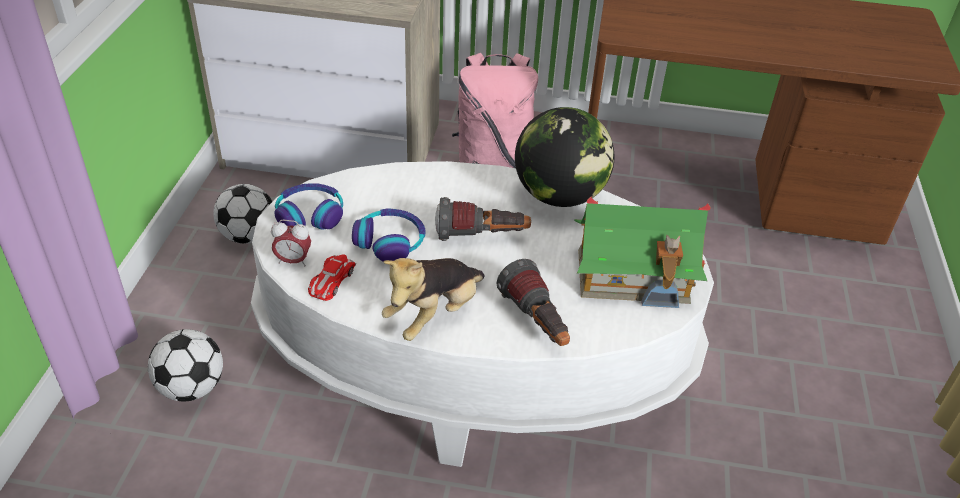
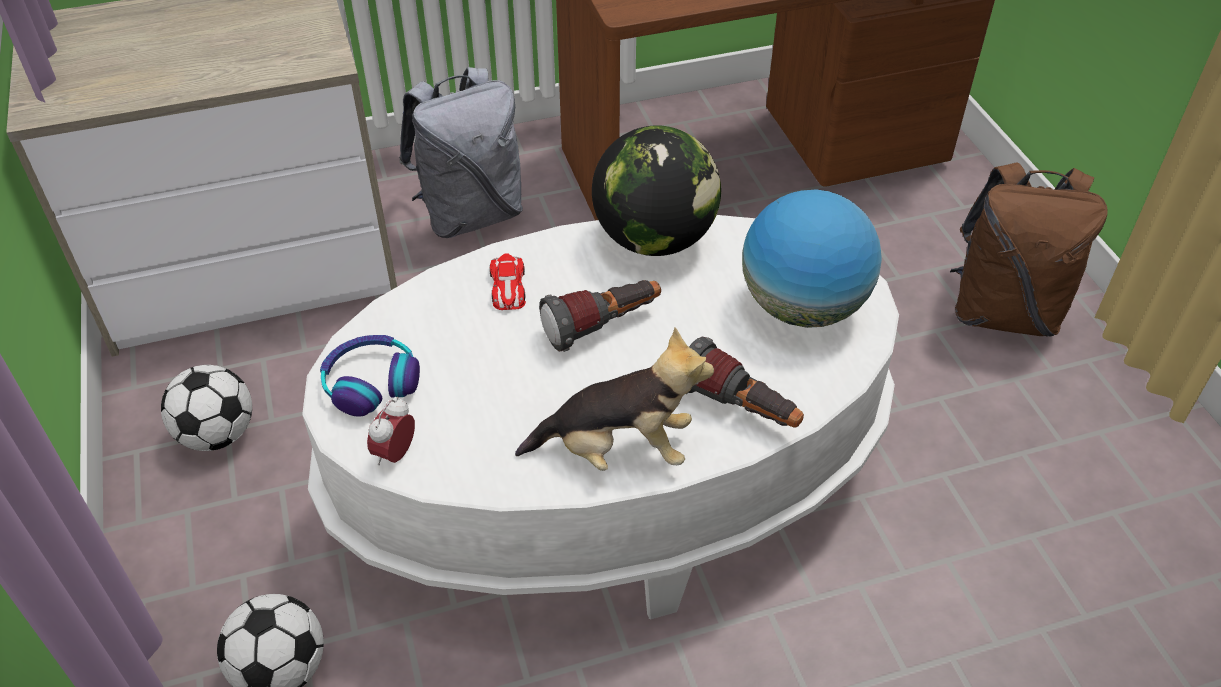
camera: 25 degrees left, 5 degrees up
(293, 261) = (395, 454): alarm clock -> alarm clock turned 135 degrees clockwise
(331, 281) = (463, 460): toy car -> toy car (508, 287)
(390, 242) = (499, 378): headphones -> none
(434, 315) = (618, 450): plush toy -> plush toy turned 105 degrees counterclockwise
(493, 161) = (470, 214): pink backpack -> grey backpack
(634, 276) = (802, 307): toy house -> globe
(858, 369) = (1003, 311): none -> brown backpack

